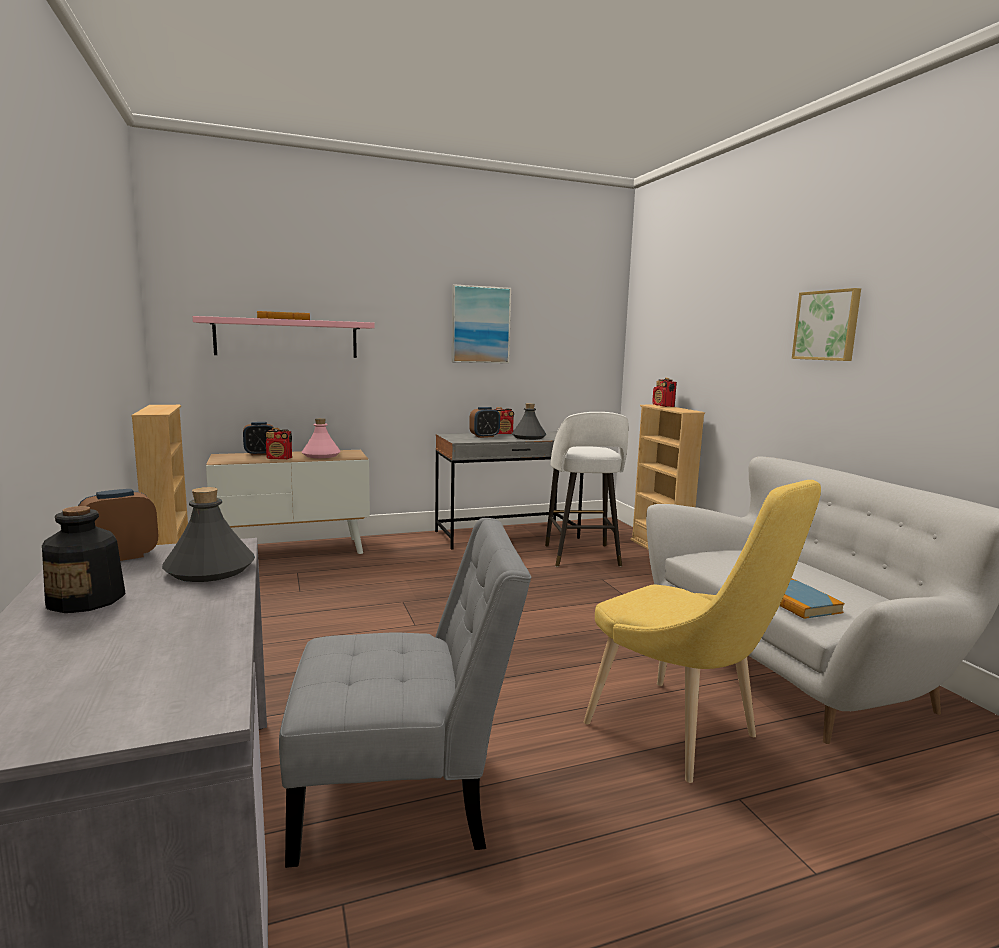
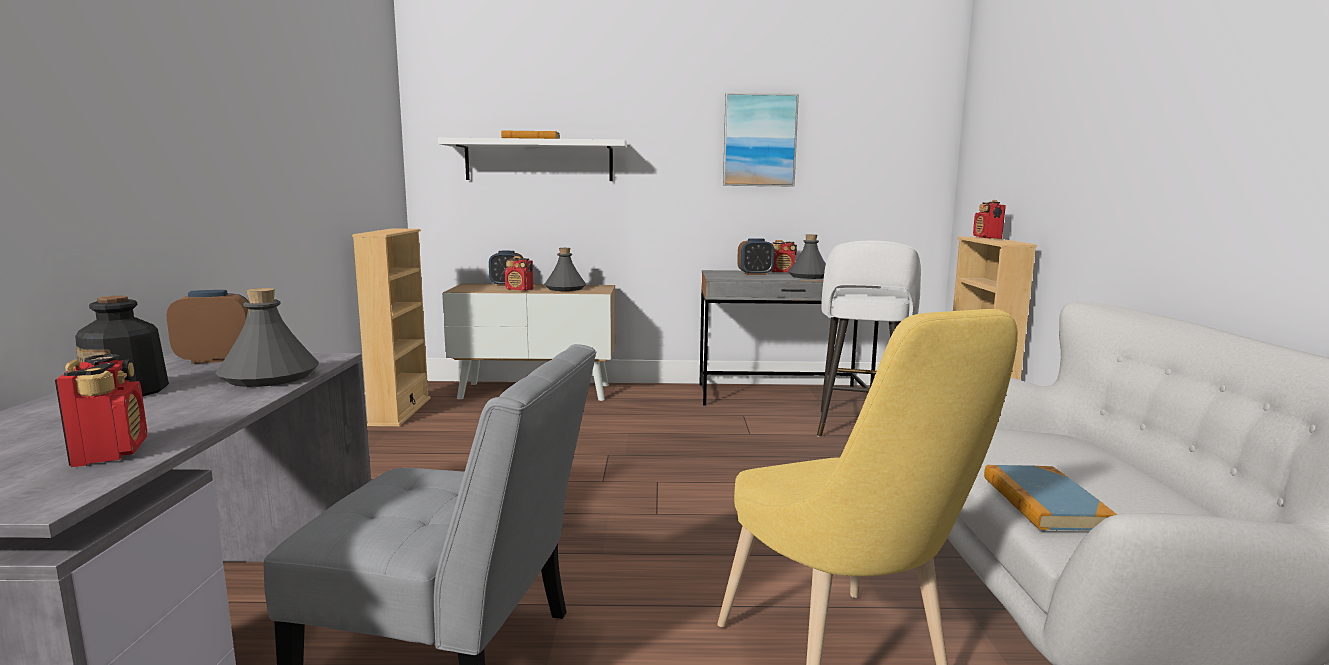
camera: 20 degrees right, 0 degrees up
(185, 659) = (111, 451): none -> radio
(287, 338) = (539, 161): pink shelf -> white shelf
(321, 455) = (565, 288): pink bottle -> grey bottle
(827, 325) = (1196, 105): picture -> none

